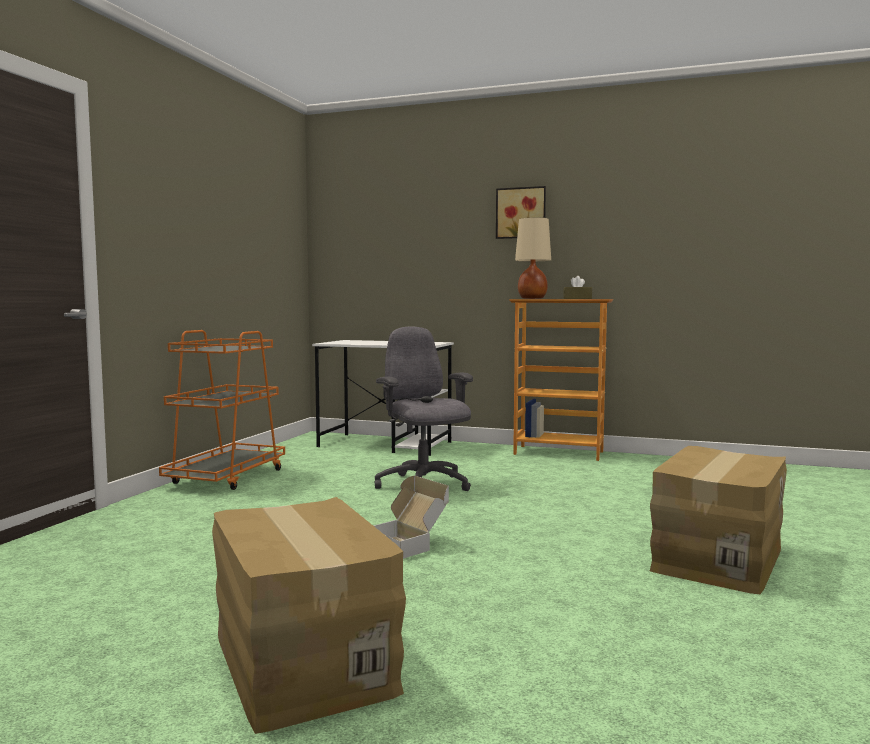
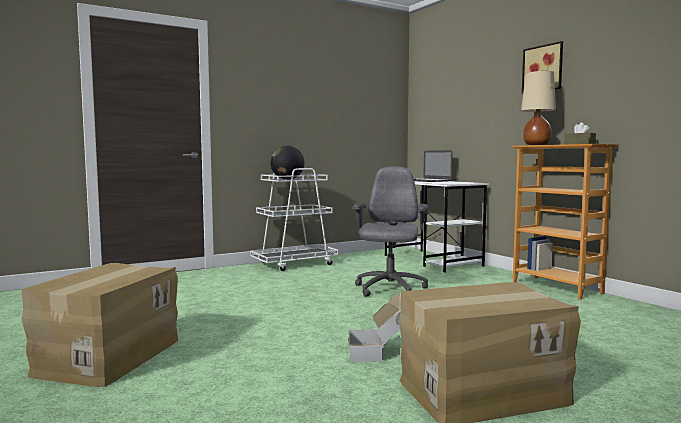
camera: 40 degrees right, 0 degrees up
(219, 349) = (287, 179): none -> globe
(227, 477) = (295, 264): orange cart -> white cart
(369, 342) = (427, 180): none -> laptop
(410, 544) = (294, 319): cardboard box -> cardboard box (378, 352)

